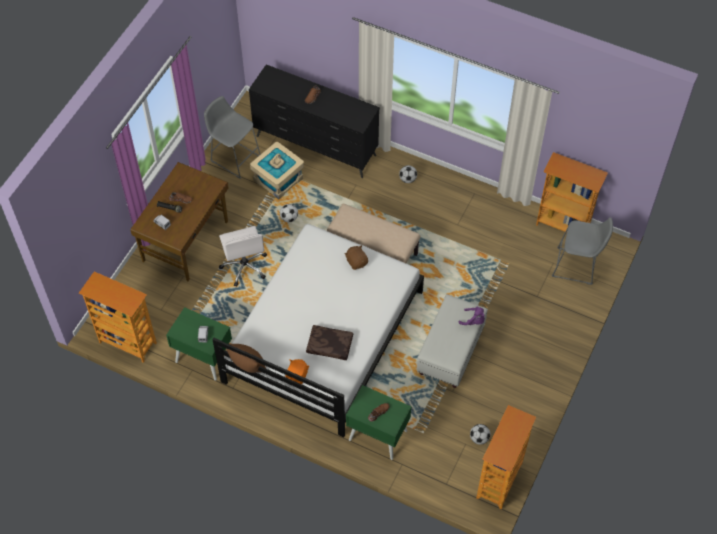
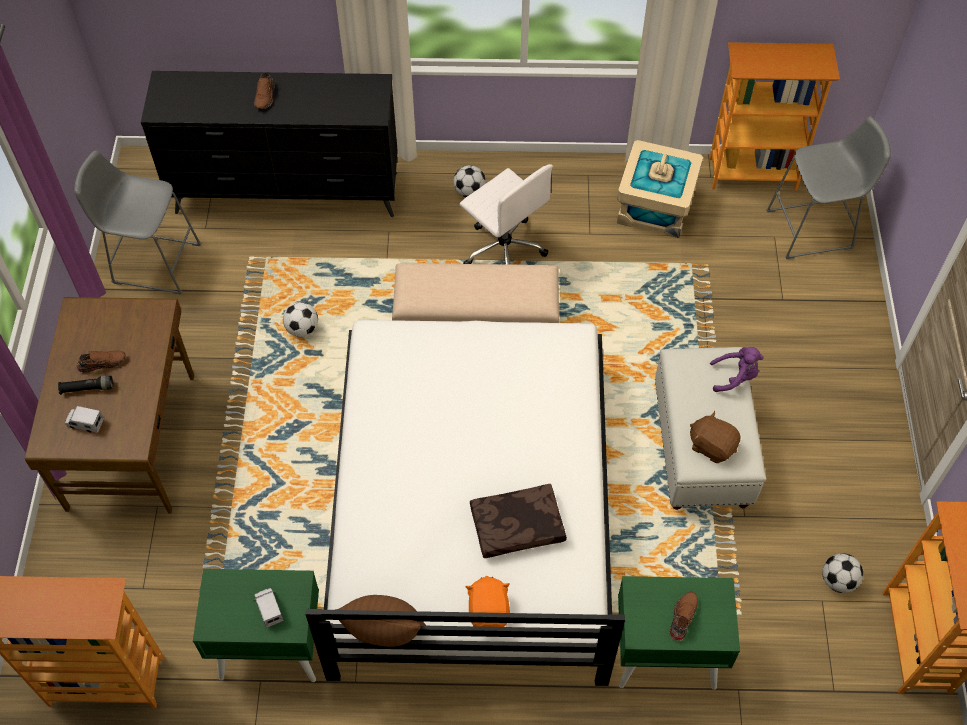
camera: 25 degrees left, 0 degrees up
(244, 266) = (264, 443): white office chair -> white office chair (503, 249)
(278, 180) = (250, 271): beige storage box -> beige storage box (655, 207)
(356, 262) = (482, 353): brown plush toy -> brown plush toy (712, 445)

